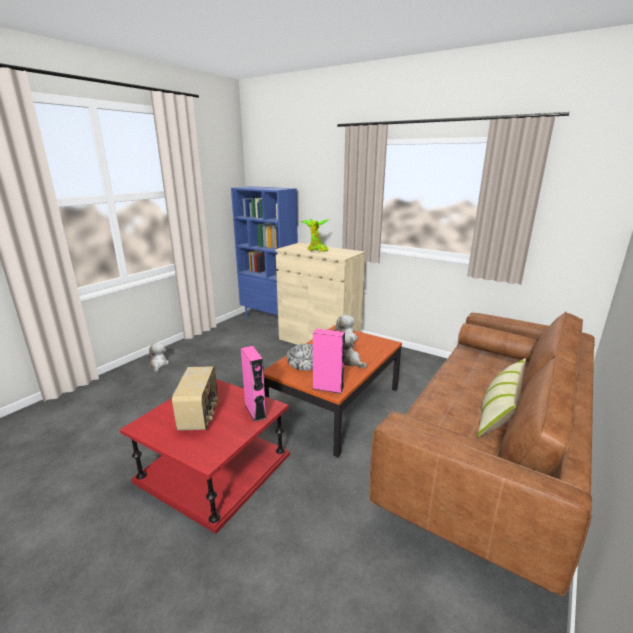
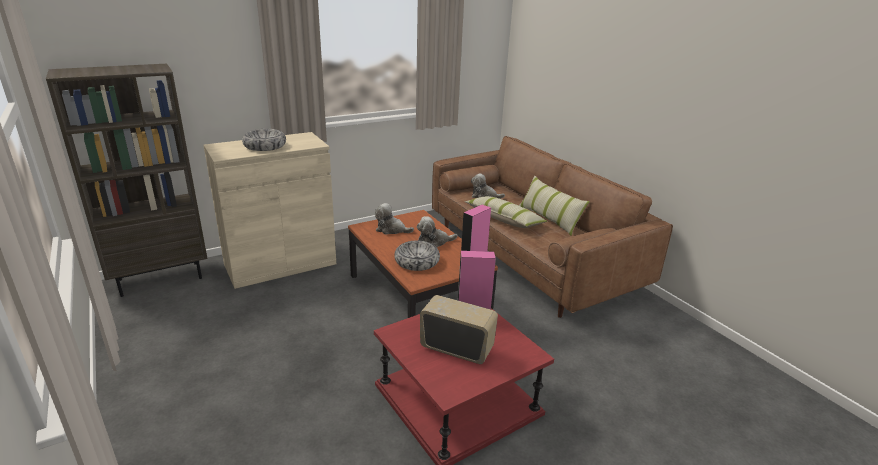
camera: 65 degrees left, 5 degrees up
(158, 365) = (161, 416): plush toy -> plush toy (484, 196)
(270, 319) = (161, 278): blue bookcase -> brown bookcase
(316, 250) = (265, 146): potted plant -> bowl
(447, 385) = (504, 219): none -> pillow

